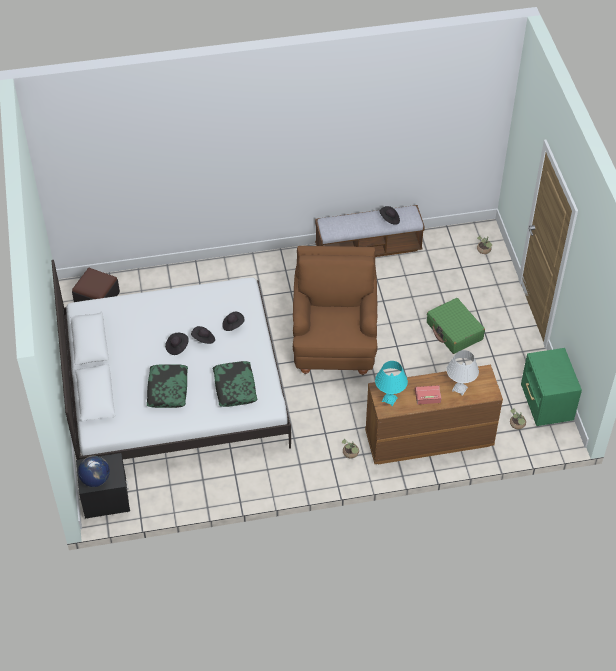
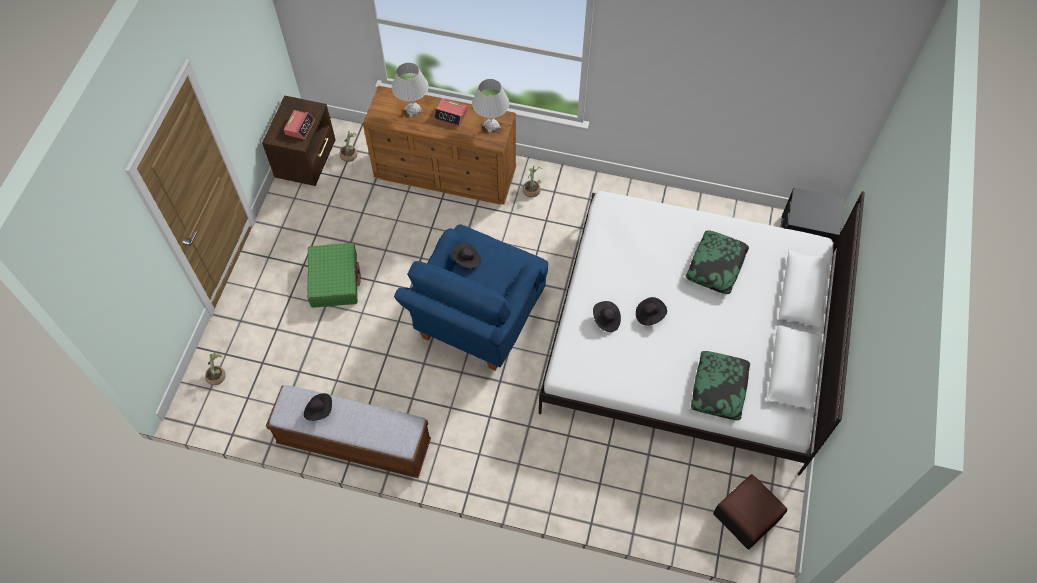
camera: 155 degrees left, 10 degrees up
(95, 479) = (823, 205): globe -> none
(177, 347) = (686, 316): black hat -> black hat (466, 260)
(234, 387) = (639, 238): pillow -> pillow (719, 388)
(334, 343) = (477, 321): brown armchair -> blue armchair
(389, 399) = (491, 126): turquoise table lamp -> white table lamp
(545, 406) = (307, 161): green nightstand -> brown nightstand
(546, 369) = (300, 127): none -> alarm clock

